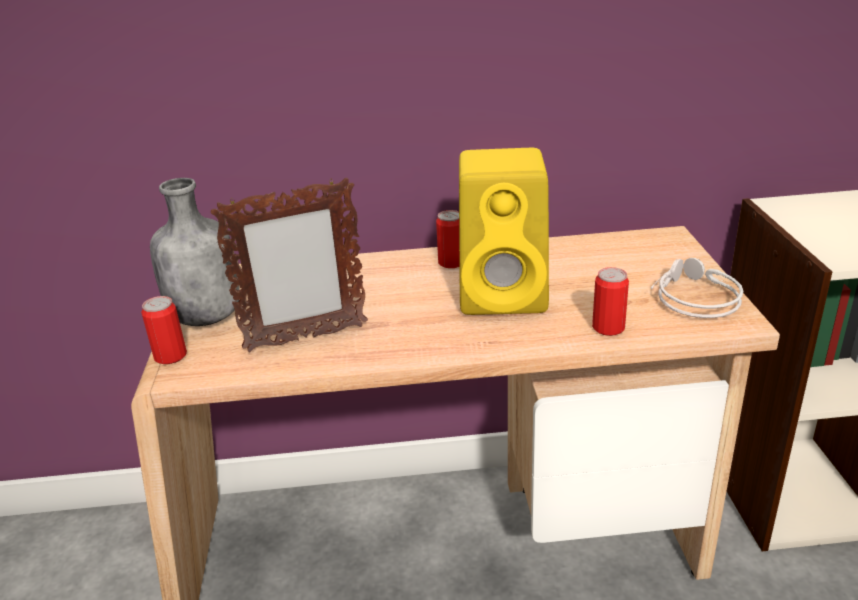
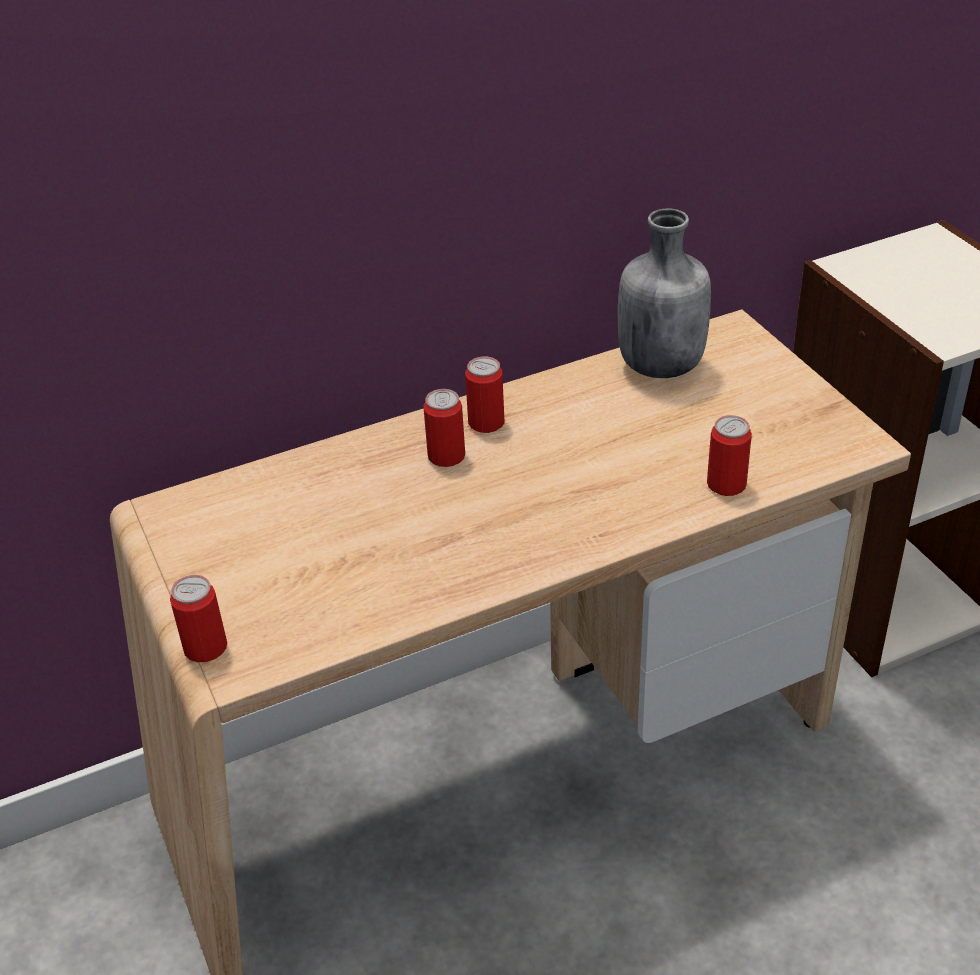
camera: 20 degrees left, 10 degrees up
(208, 316) = (212, 576): grey bottle -> grey bottle (660, 365)
(305, 338) = (369, 580): picture frame -> none
(410, 277) = (446, 456): none -> can
(506, 295) = (583, 461): yellow speaker -> none
(692, 297) = (799, 420): grey headphones -> none

